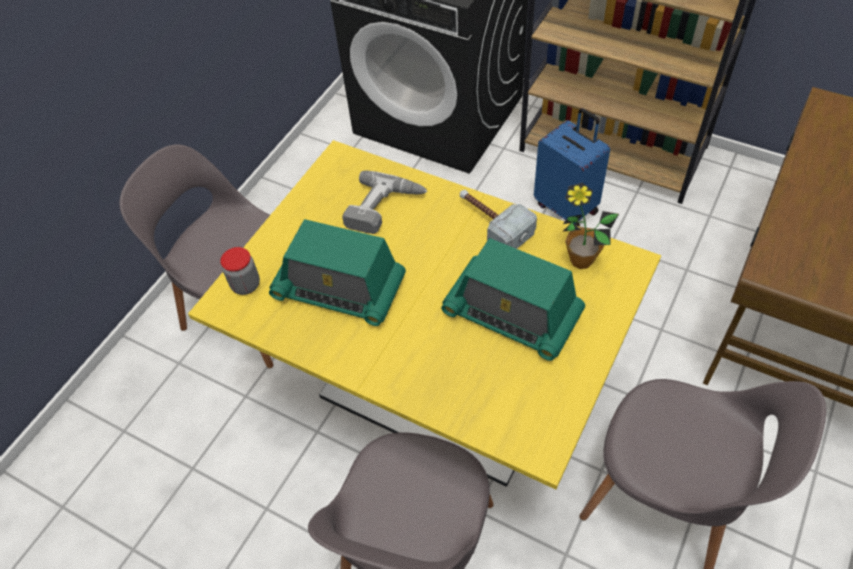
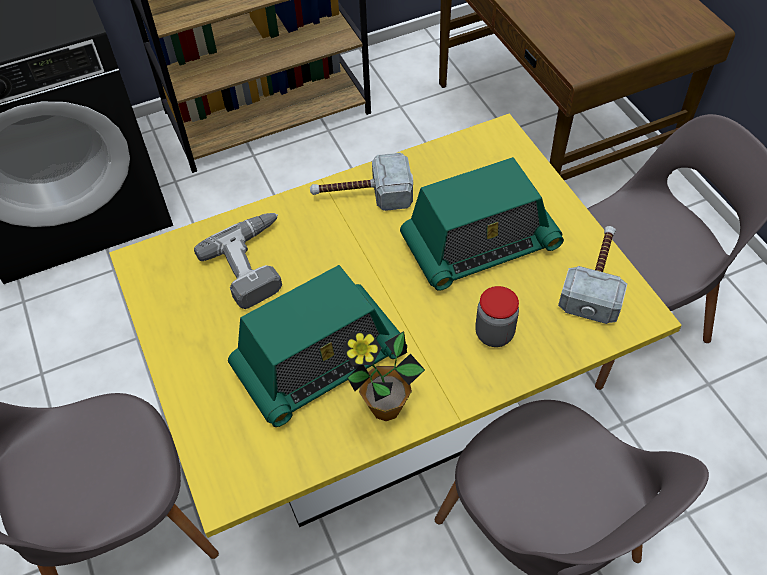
camera: 55 degrees left, 0 degrees up
(246, 285) = (225, 448): jar -> jar (494, 334)
(548, 403) = (596, 278): none -> hammer
(567, 207) = (292, 184): blue suitcase -> none
(581, 260) = (466, 163): potted plant -> potted plant (385, 407)

